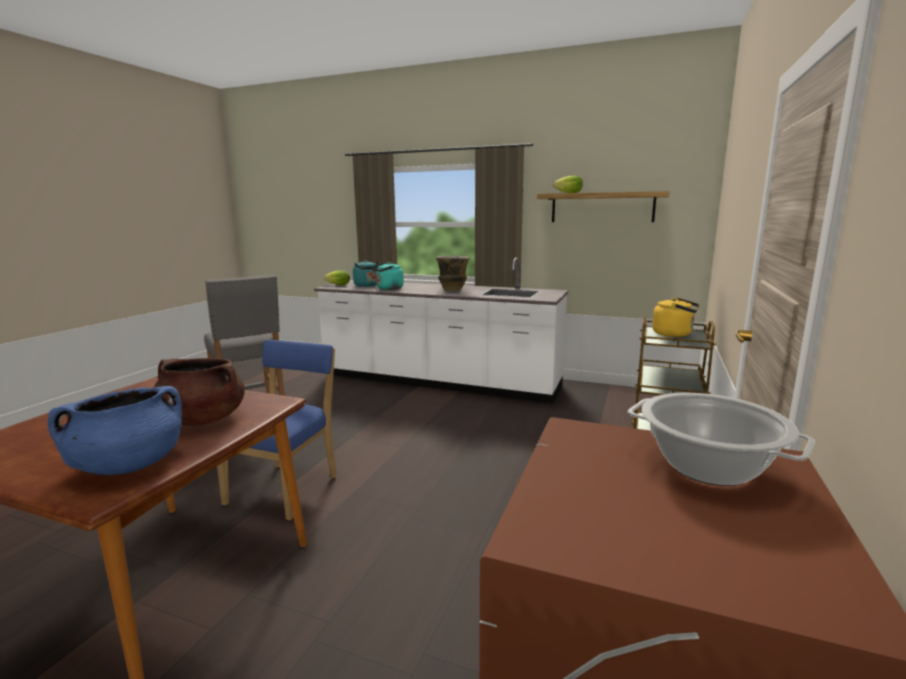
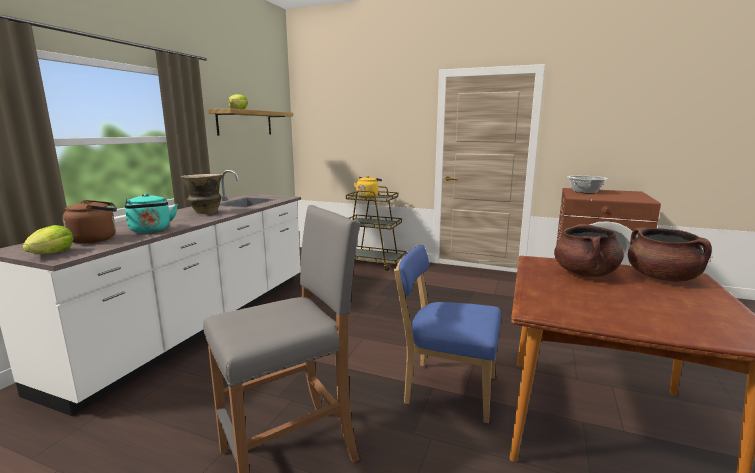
camera: 90 degrees left, 0 degrees up
(129, 465) = (662, 278): blue cooking pot -> brown cooking pot
(368, 285) = (96, 239): turquoise kettle -> brown kettle

